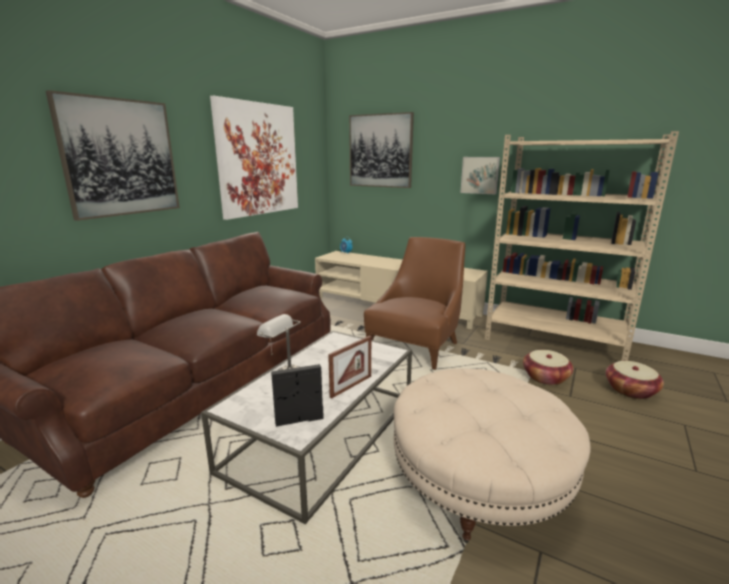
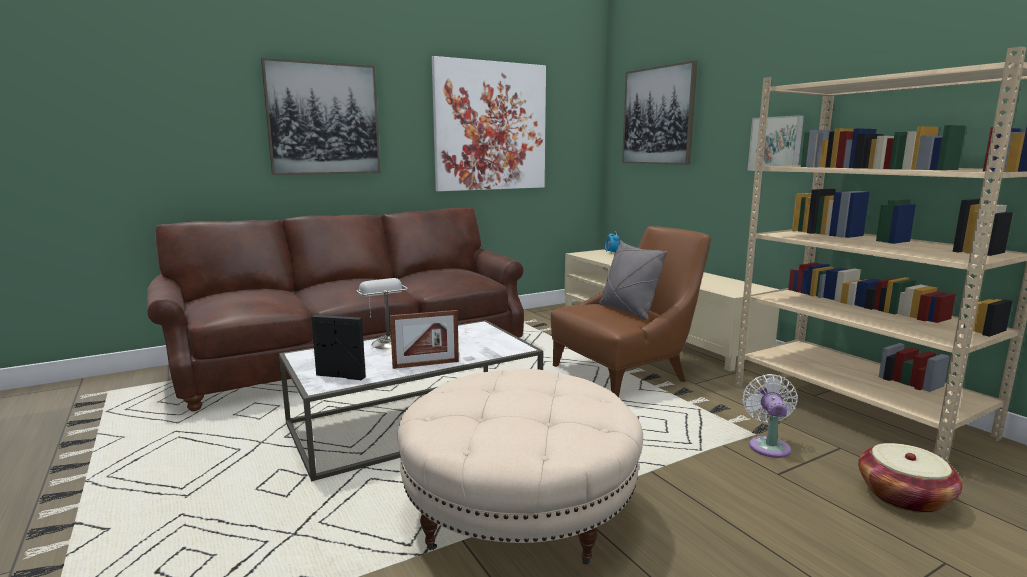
camera: 30 degrees right, 5 degrees down
(420, 303) = (628, 311): none -> grey pillow
(545, 377) = (768, 445): basket -> white fan

